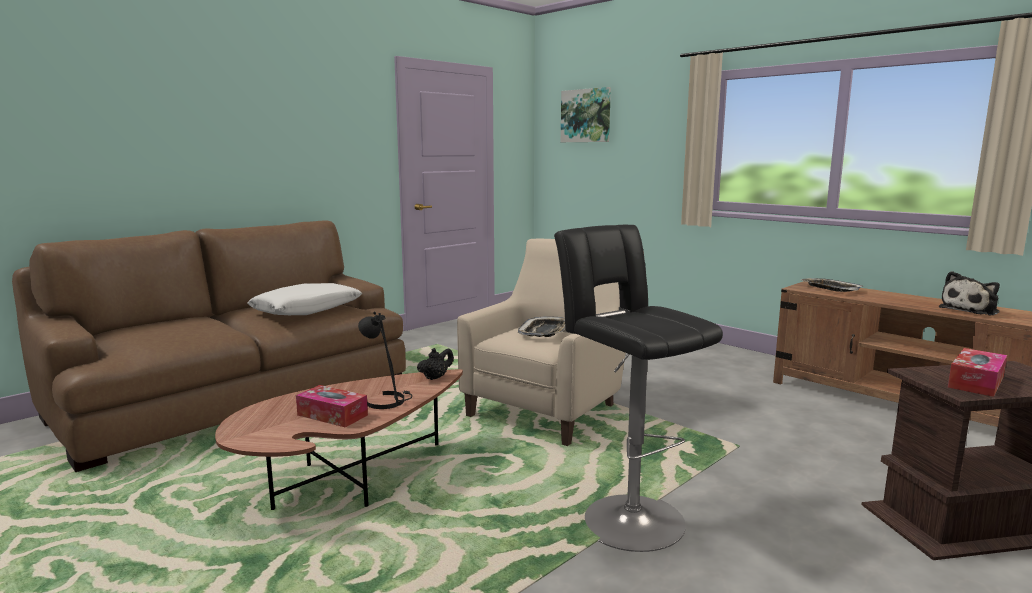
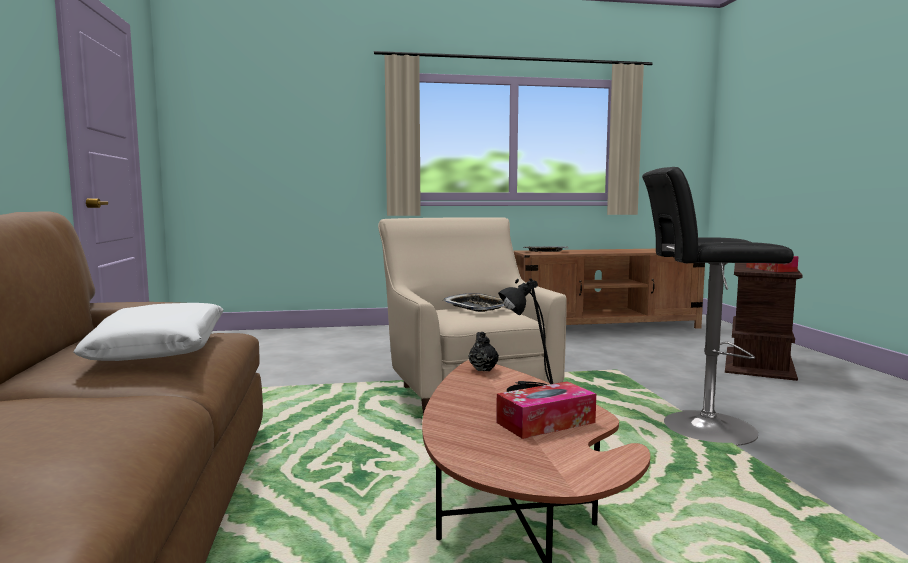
camera: 55 degrees left, 5 degrees down
(586, 115) = (245, 104): picture -> none
(971, 310) = (634, 250): plush toy -> none

